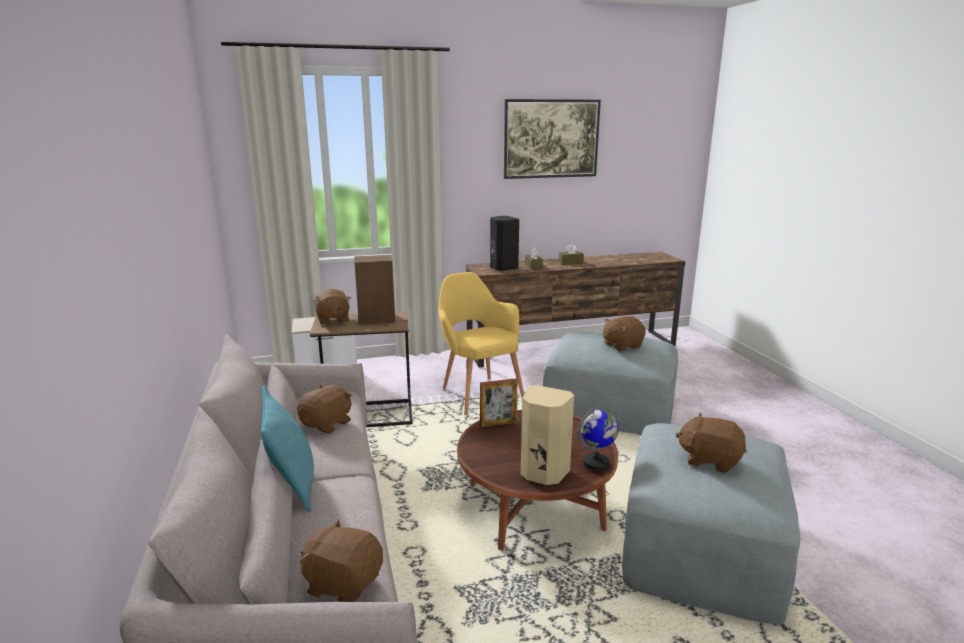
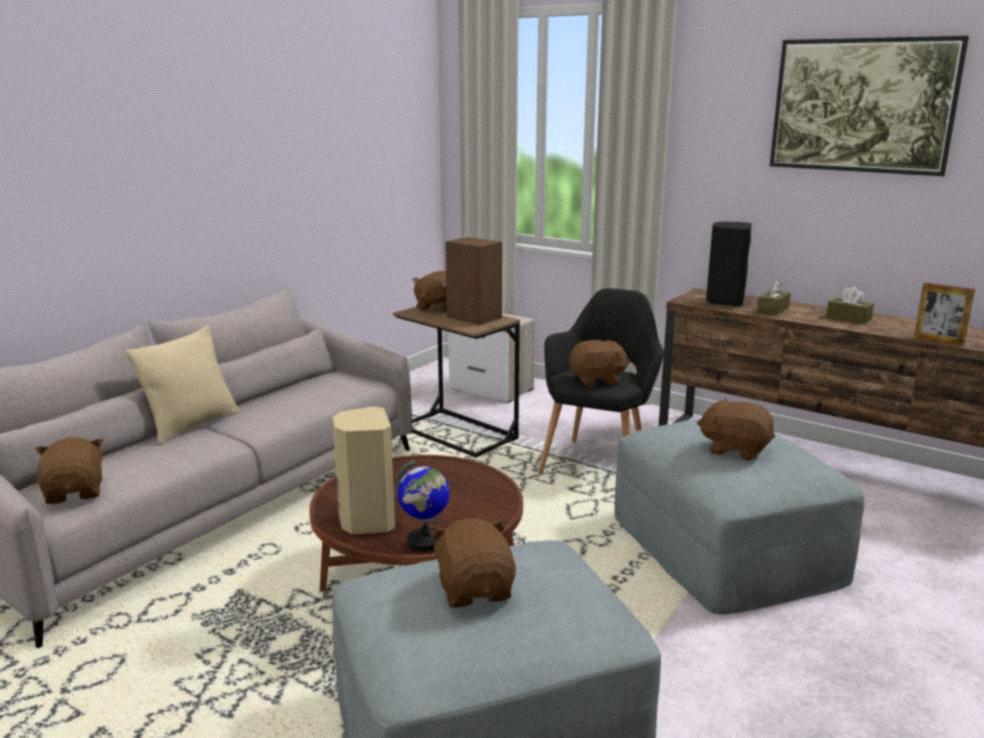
camera: 50 degrees right, 0 degrees up
(292, 485) = (192, 425): turquoise pillow -> beige pillow
(327, 424) = (305, 398): brown plush toy -> brown plush toy (597, 380)
(478, 393) = (599, 460): yellow armchair -> black armchair
(498, 423) = (436, 465): picture frame -> picture frame (938, 341)

